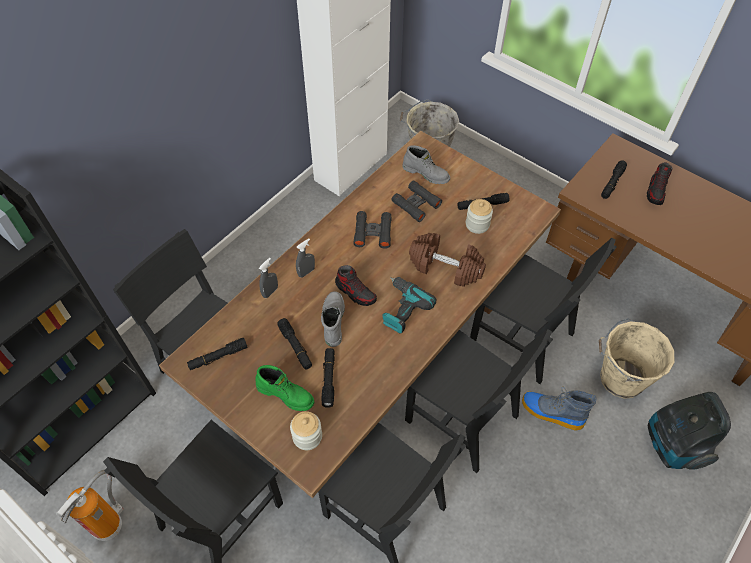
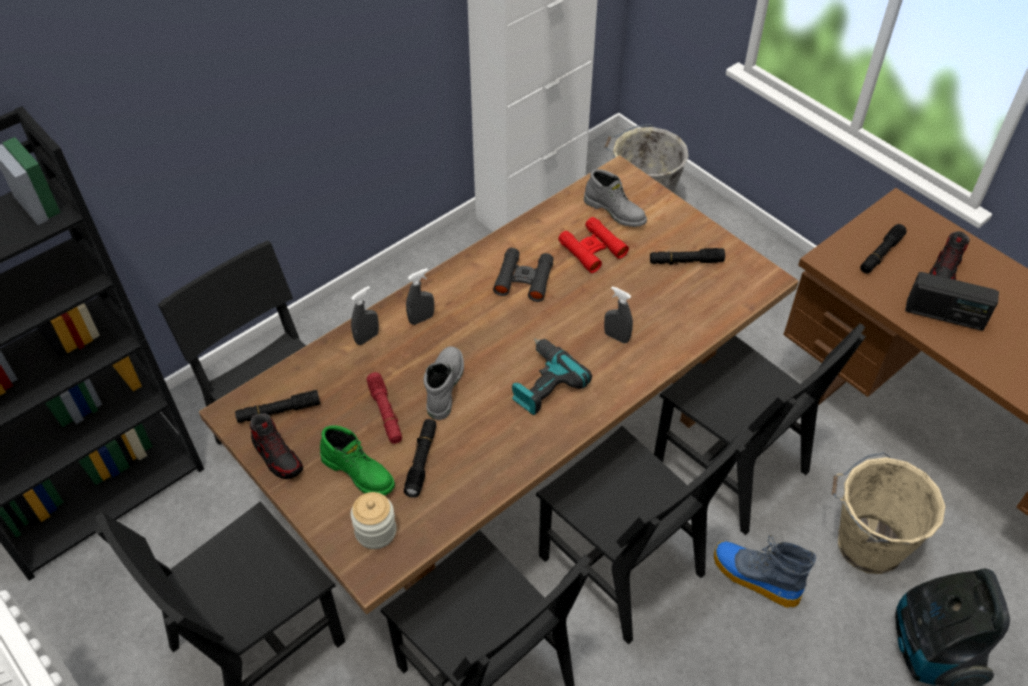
camera: 10 degrees right, 5 degrees down
(109, 525) = (105, 632): fire extinguisher -> none
(295, 346) = (385, 412): black flashlight -> red flashlight
(355, 292) = (483, 353): shoe -> shoe (277, 456)
(416, 204) = (592, 249): black binoculars -> red binoculars
(446, 267) = (616, 337): brown dumbbell -> grey spray bottle
(477, 224) = (673, 286): jar -> none
(662, 222) = (944, 315): none -> radio

